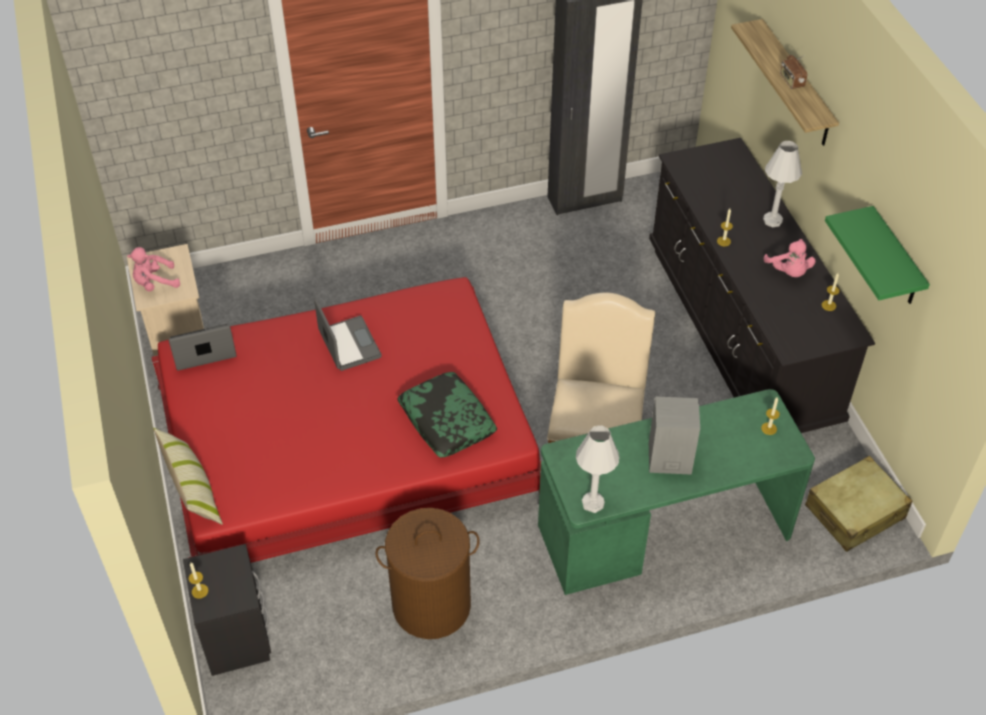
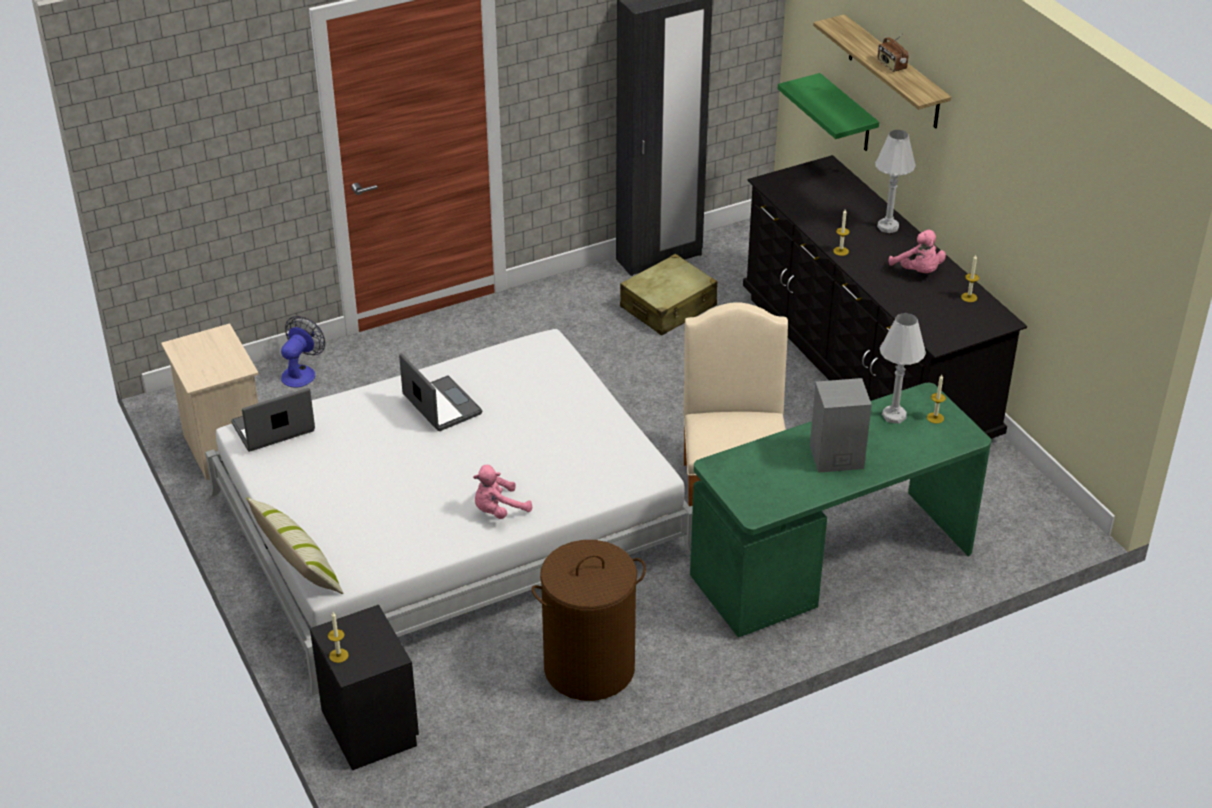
camera: 10 degrees left, 10 degrees down
(155, 283) = (202, 365): pink plush toy -> pink plush toy (498, 510)
(259, 277) = (301, 372): none -> fan
(348, 444) = (450, 524): red bed -> white bed
(446, 421) = (573, 465): pillow -> none
(592, 503) = (764, 507): white table lamp -> white table lamp (894, 416)
(855, 512) = (1035, 520): beige suitcase -> beige suitcase (668, 307)
(895, 259) = (1037, 223): green shelf -> green shelf (847, 114)

